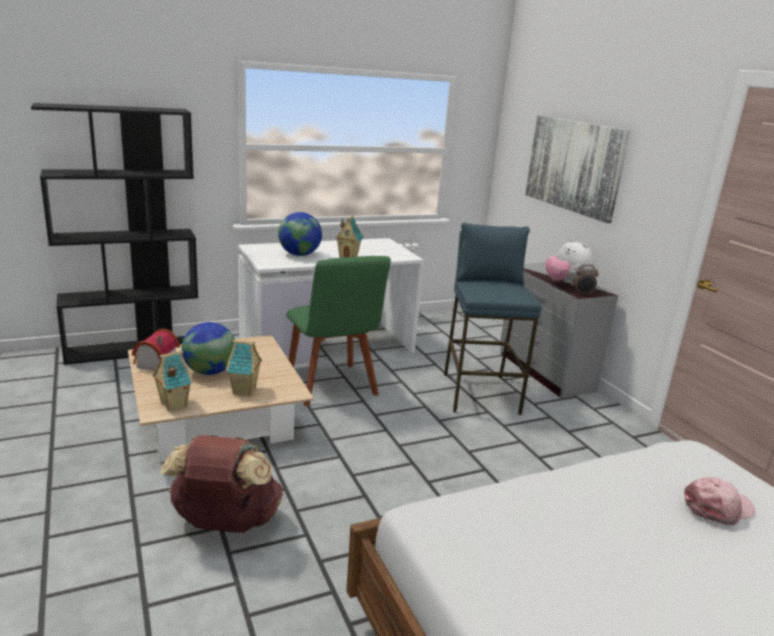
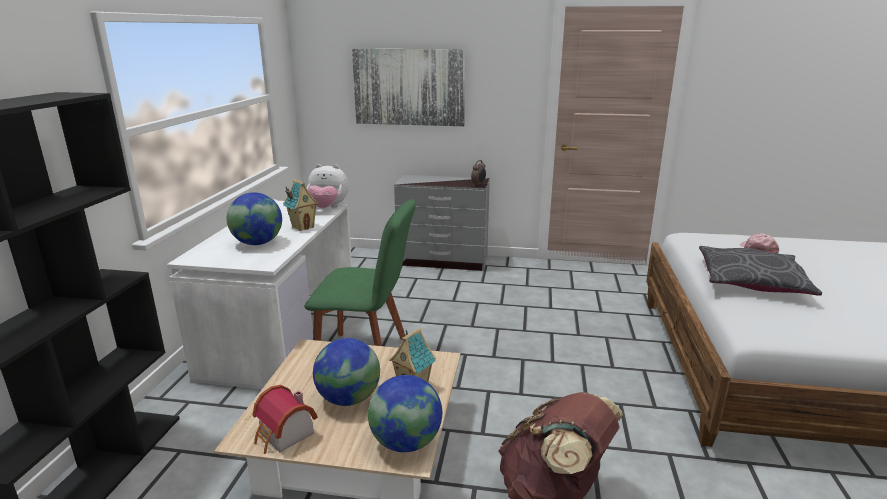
camera: 55 degrees left, 0 degrees up
(173, 405) = (406, 442): toy house -> globe
(480, 393) = (448, 295): blue stool -> none
(565, 284) = (454, 183): plush toy -> plush toy (328, 208)
(587, 507) = (751, 281): none -> grey pillow

